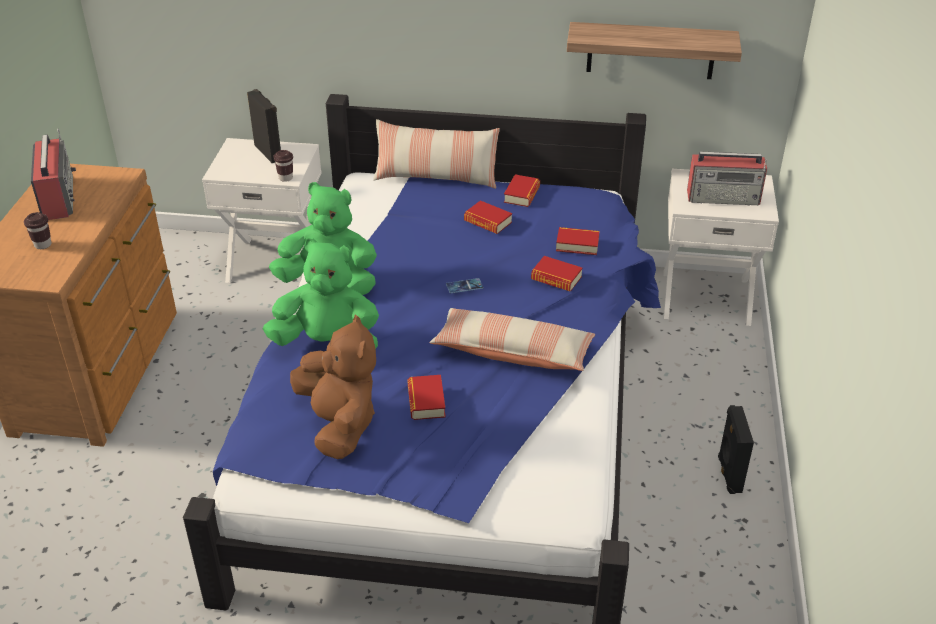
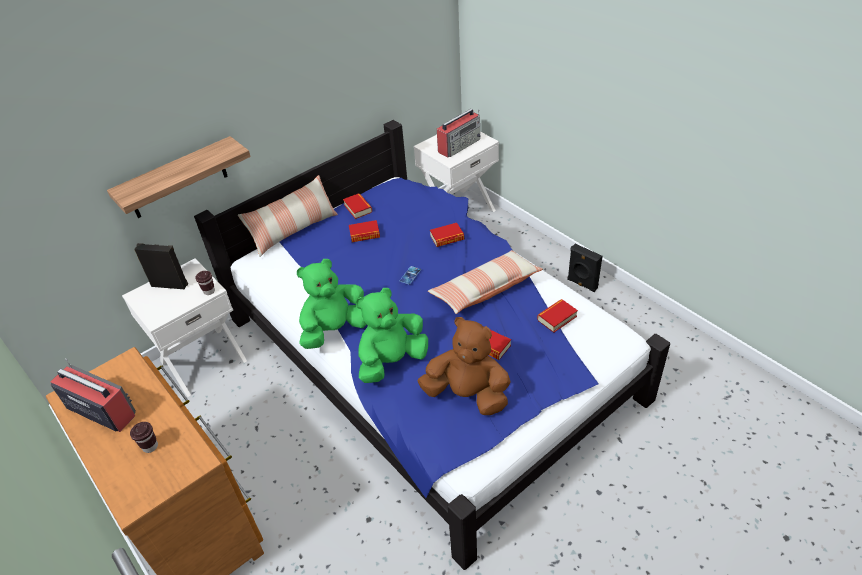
camera: 45 degrees left, 5 degrees up
(577, 245) = (428, 214): book -> book (557, 318)
(651, 50) = (385, 77): shelf -> shelf (177, 179)

